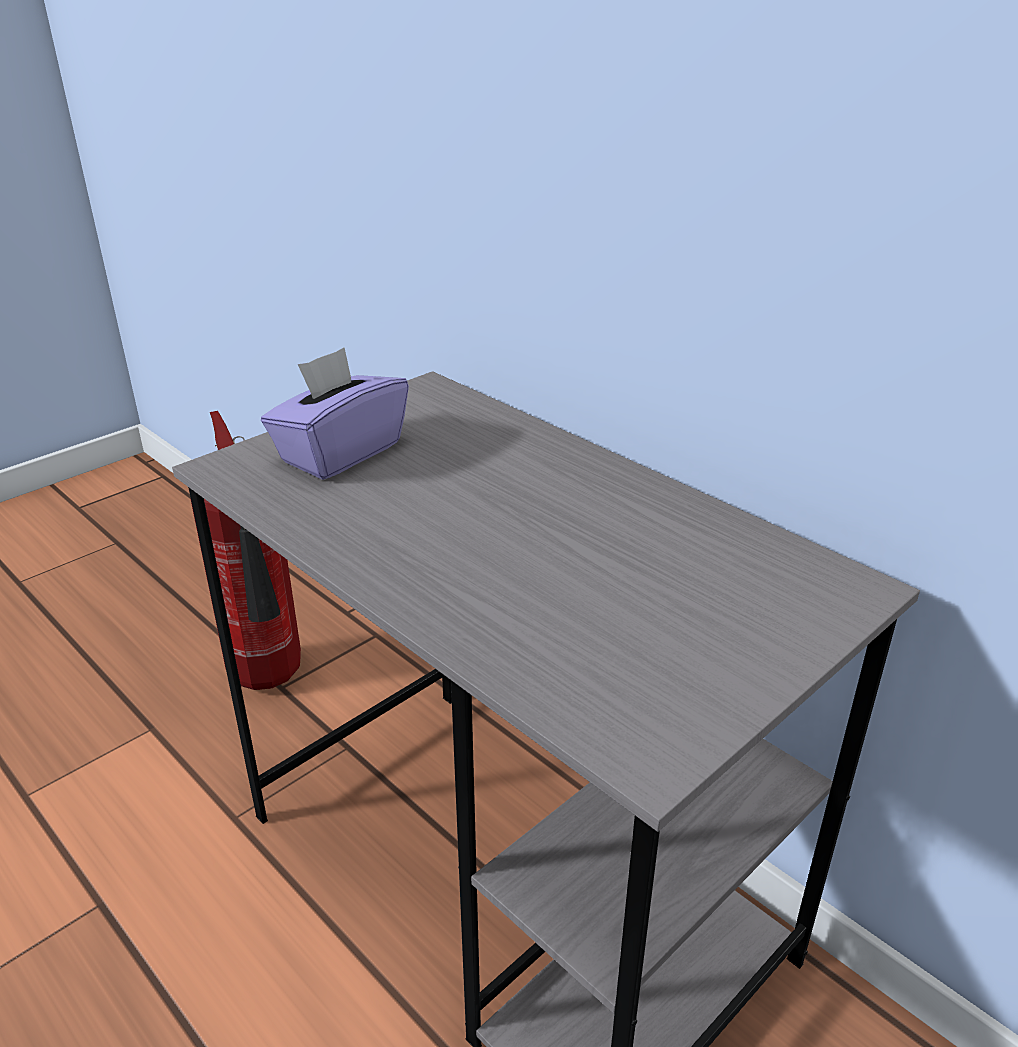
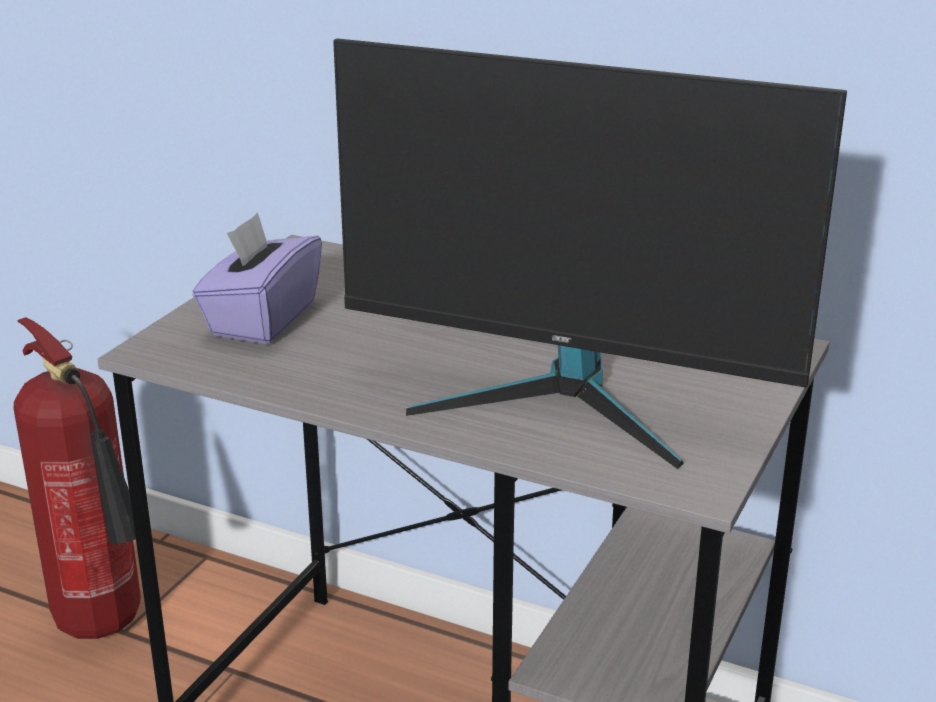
camera: 20 degrees left, 5 degrees down
(570, 603) = (567, 399): none -> monitor

